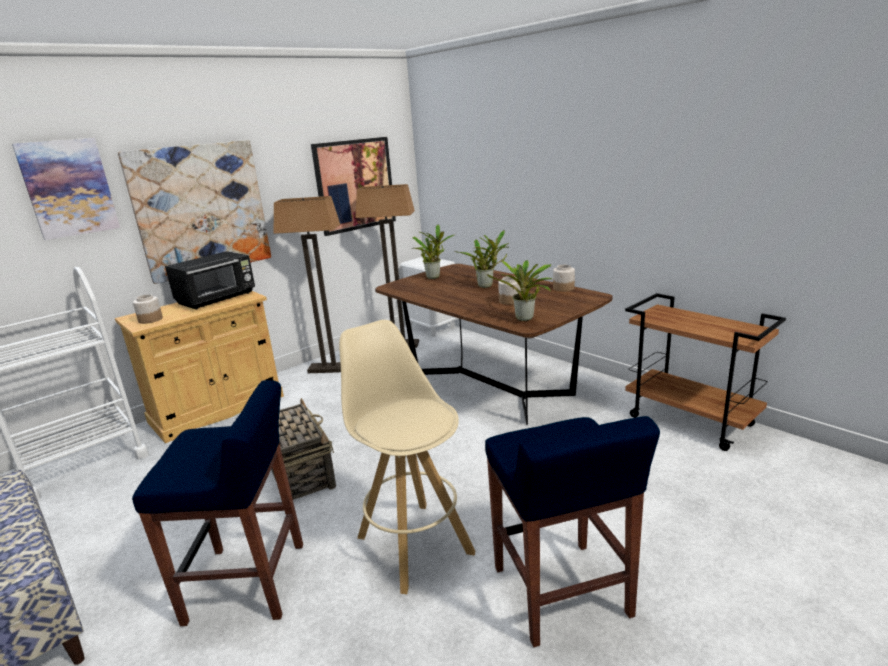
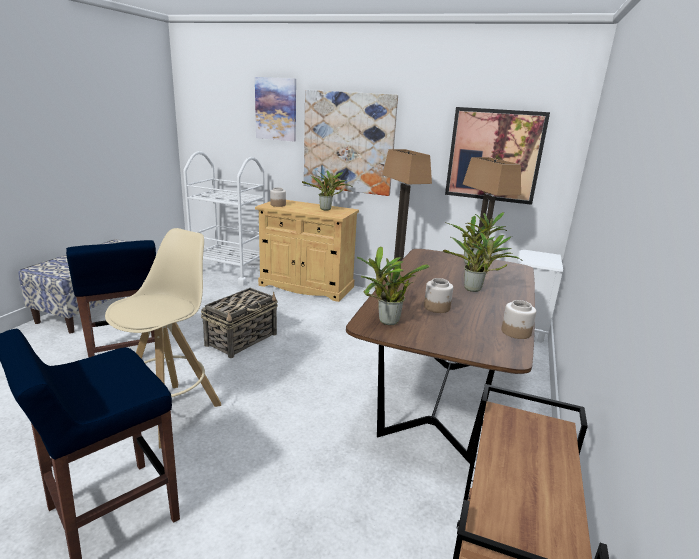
camera: 60 degrees right, 0 degrees up
(217, 299) = (326, 209): black microwave -> potted plant

